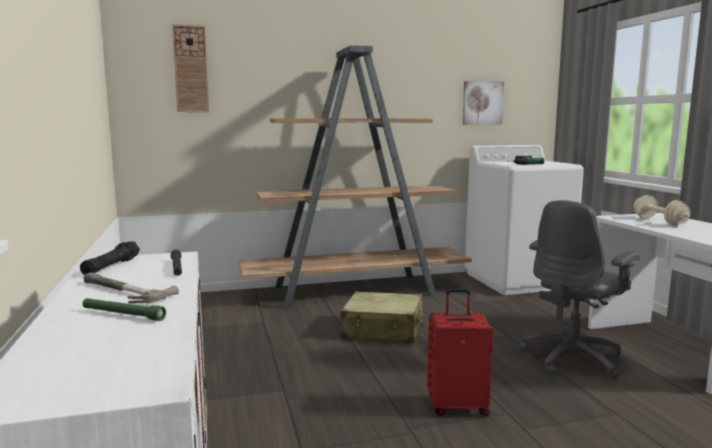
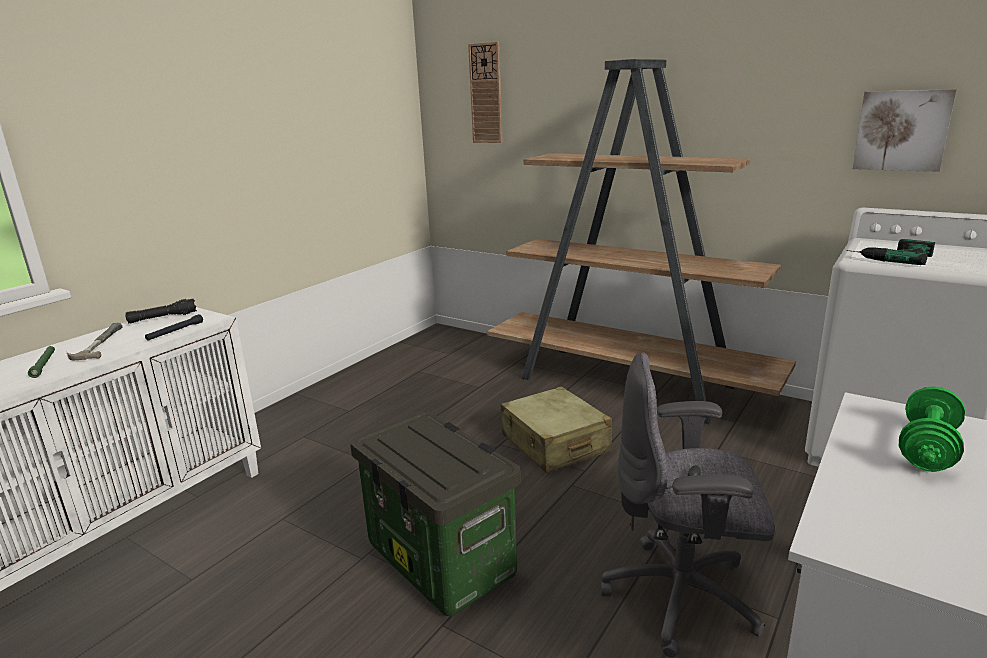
camera: 50 degrees right, 10 degrees up
(457, 406) = (443, 561): red suitcase -> storage box
(659, 221) = (927, 449): beige dumbbell -> green dumbbell

